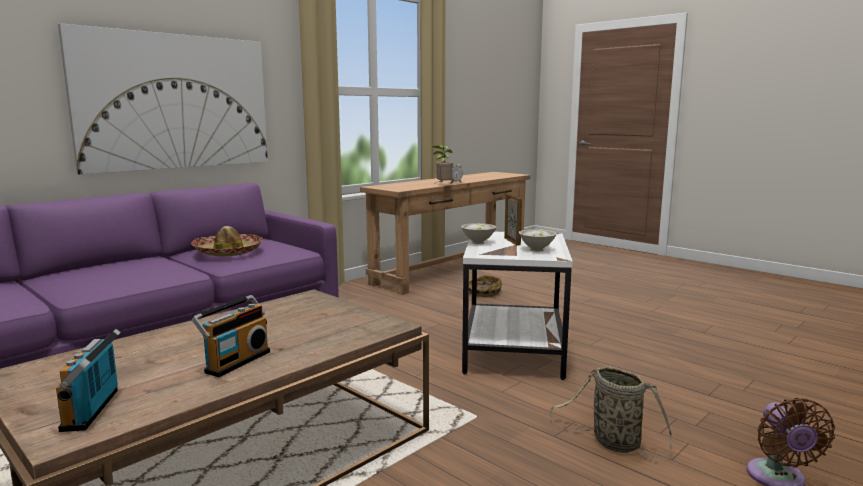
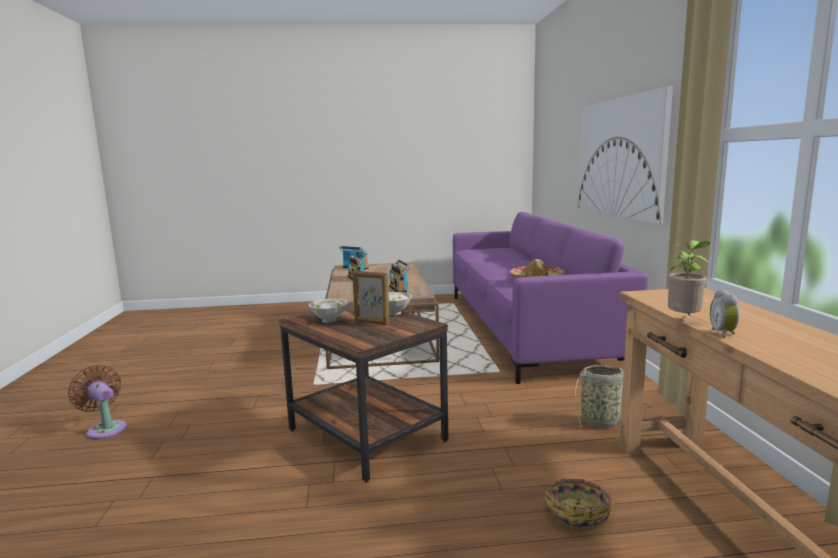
camera: 130 degrees right, 0 degrees up
(292, 311) = (399, 289): none -> radio
(512, 351) = (368, 435): white side table -> brown side table
(612, 442) = (220, 406): basket -> basket (602, 422)

